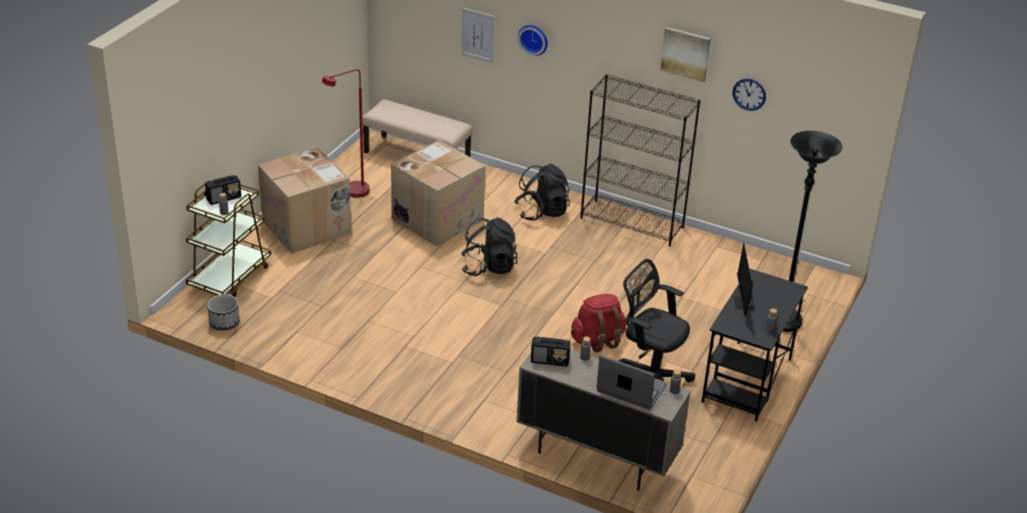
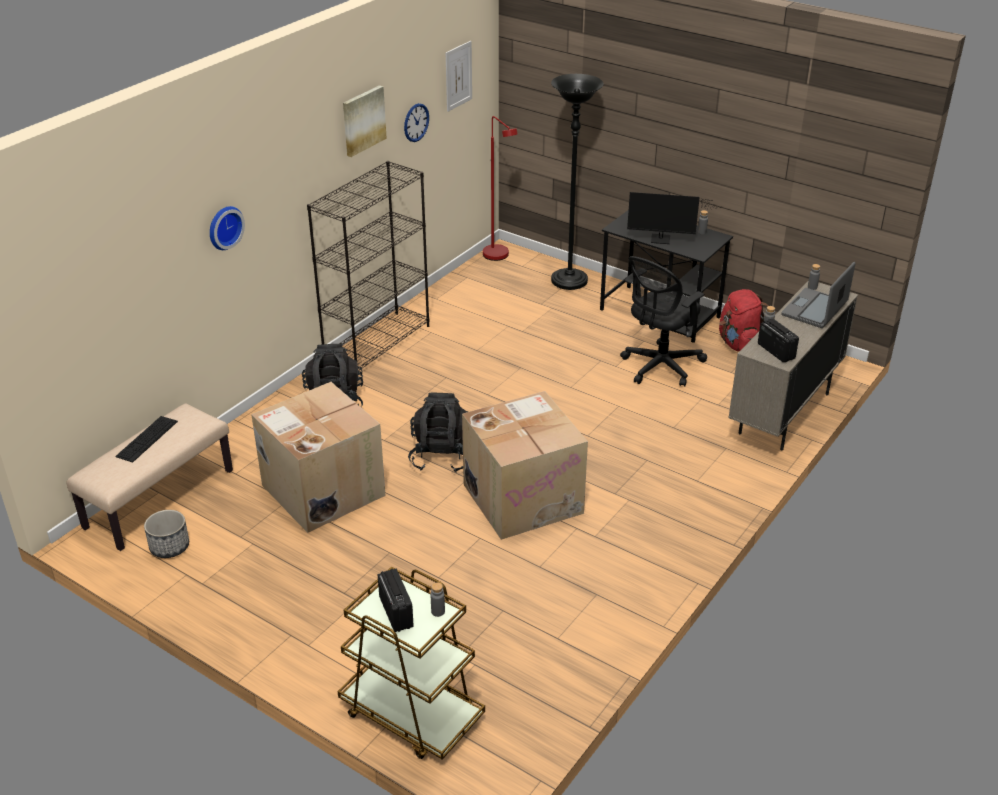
camera: 80 degrees left, 0 degrees up
(224, 323) = (530, 720): planter -> planter (169, 547)
(308, 227) = (302, 620): cardboard box -> cardboard box (523, 497)
(351, 192) = (225, 570): red floor lamp -> red floor lamp (499, 257)
(423, 116) = (147, 439): none -> keyboard
(478, 35) = (161, 278): picture -> picture (458, 76)
(550, 360) = (775, 351): radio -> radio turned 45 degrees counterclockwise
(597, 340) = (592, 391): red backpack -> red backpack (739, 344)

